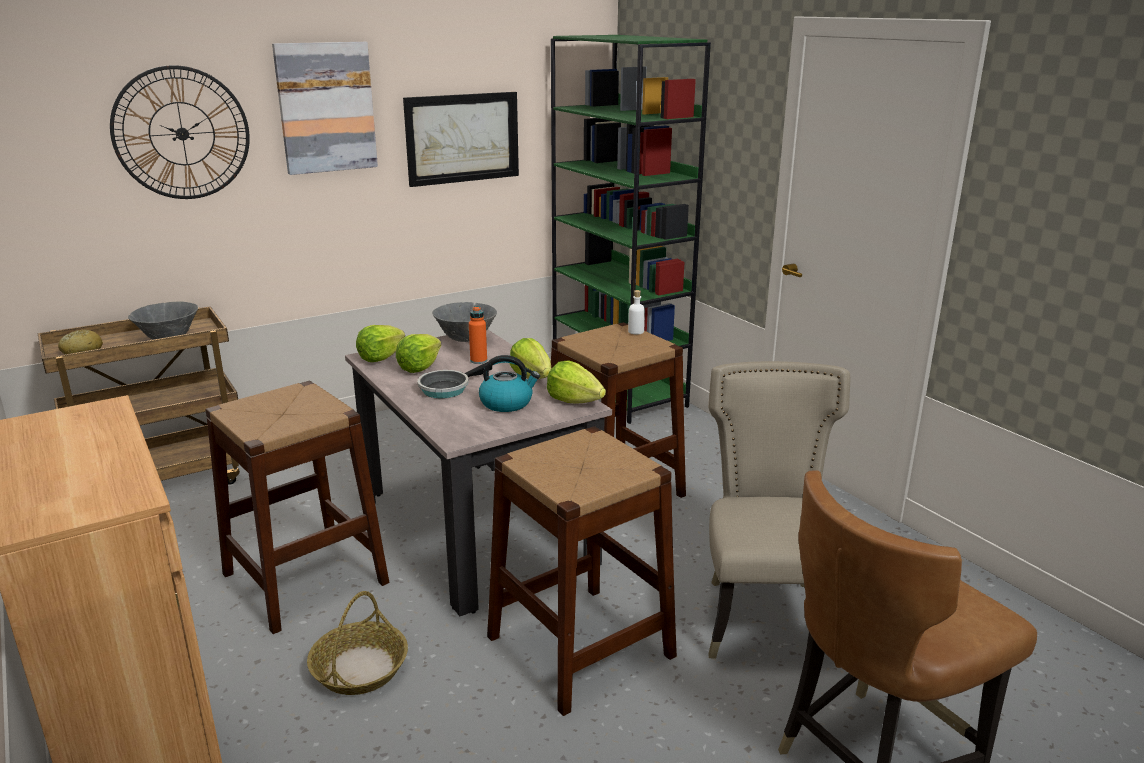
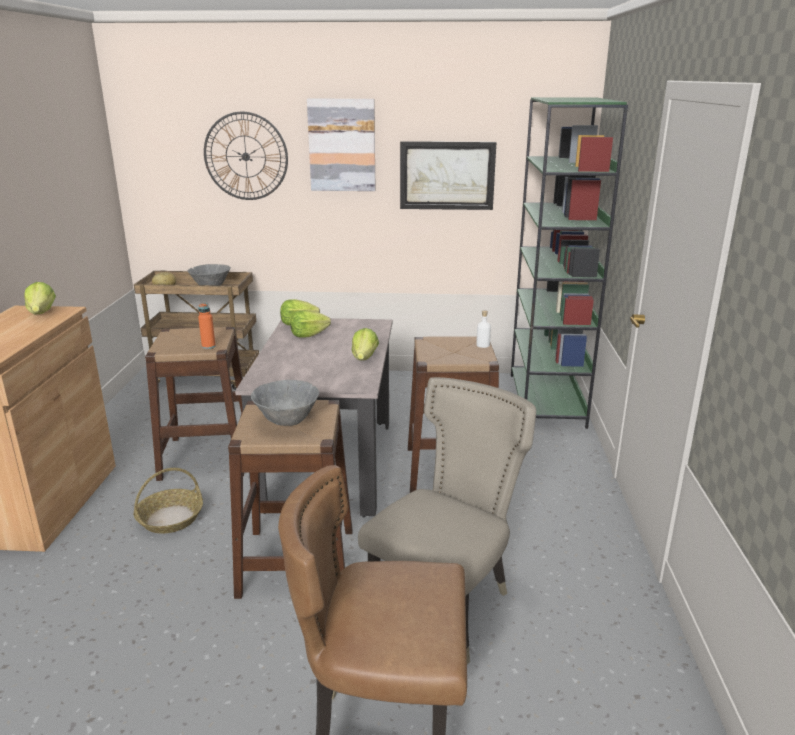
camera: 35 degrees right, 0 degrees up
(447, 388) = (302, 352): frying pan -> none
(465, 340) = (365, 324): grey bowl -> grey bowl (287, 422)
(478, 361) = (349, 339): orange bottle -> orange bottle (208, 346)
(507, 403) = (319, 371): kettle -> none
(574, 400) = (362, 381): lettuce -> lettuce (42, 313)

